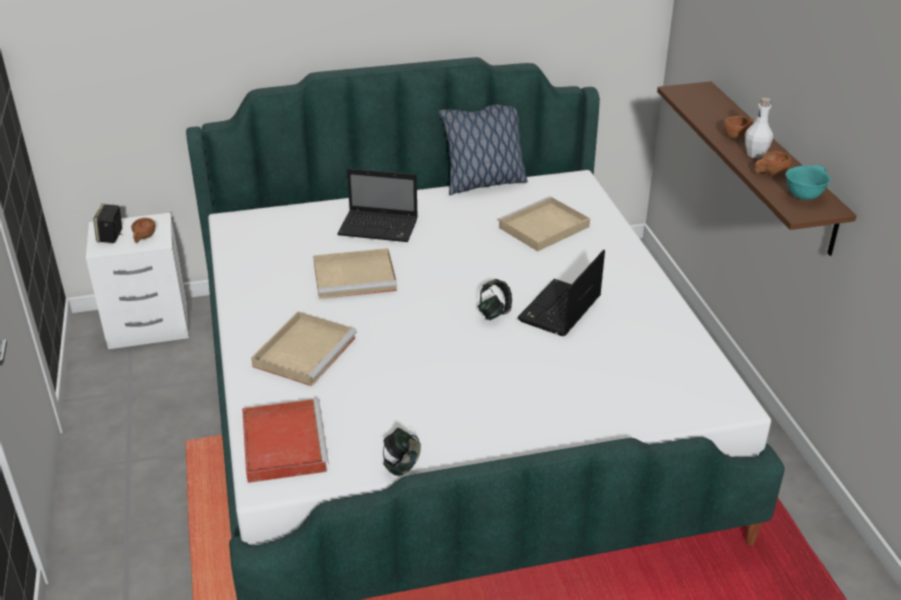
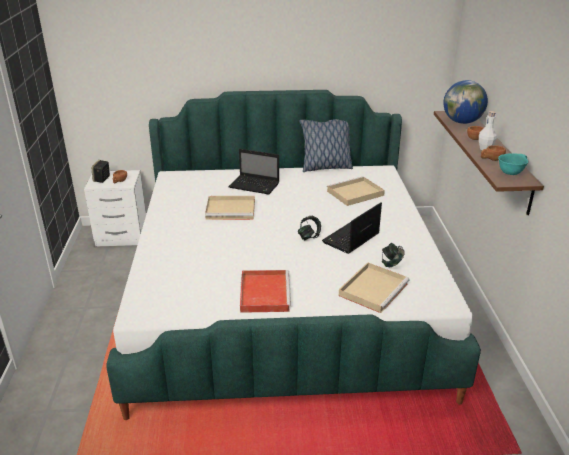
camera: 10 degrees right, 5 degrees down
(283, 442) = (154, 294): red tray -> red tray (264, 292)
(305, 350) = (187, 246): beige tray -> beige tray (373, 289)
(402, 465) = (222, 315): headphones -> headphones (391, 264)
(707, 106) = (462, 122): none -> globe

